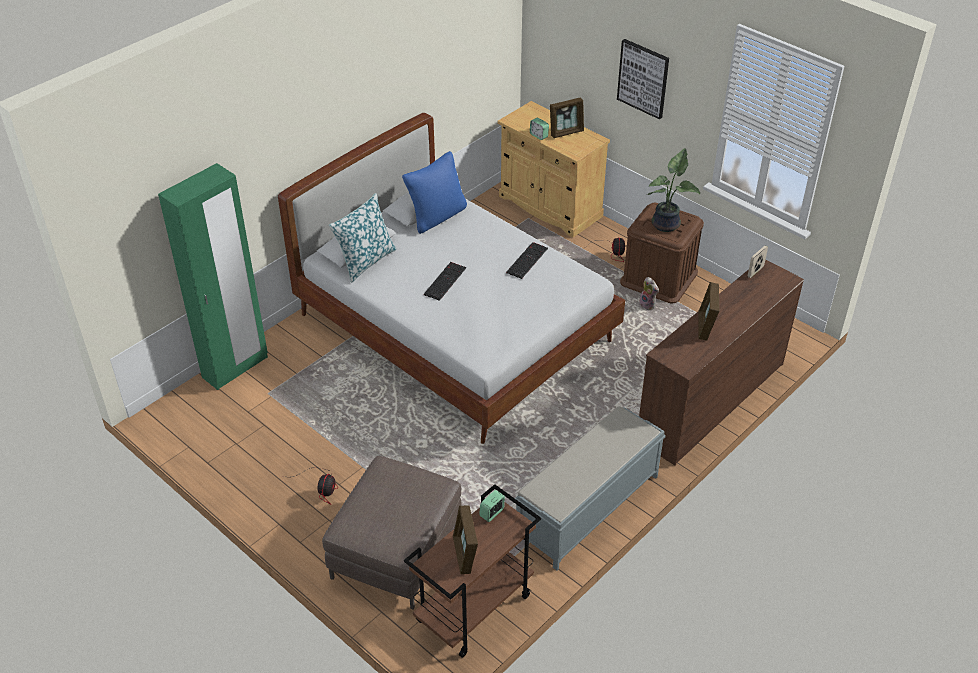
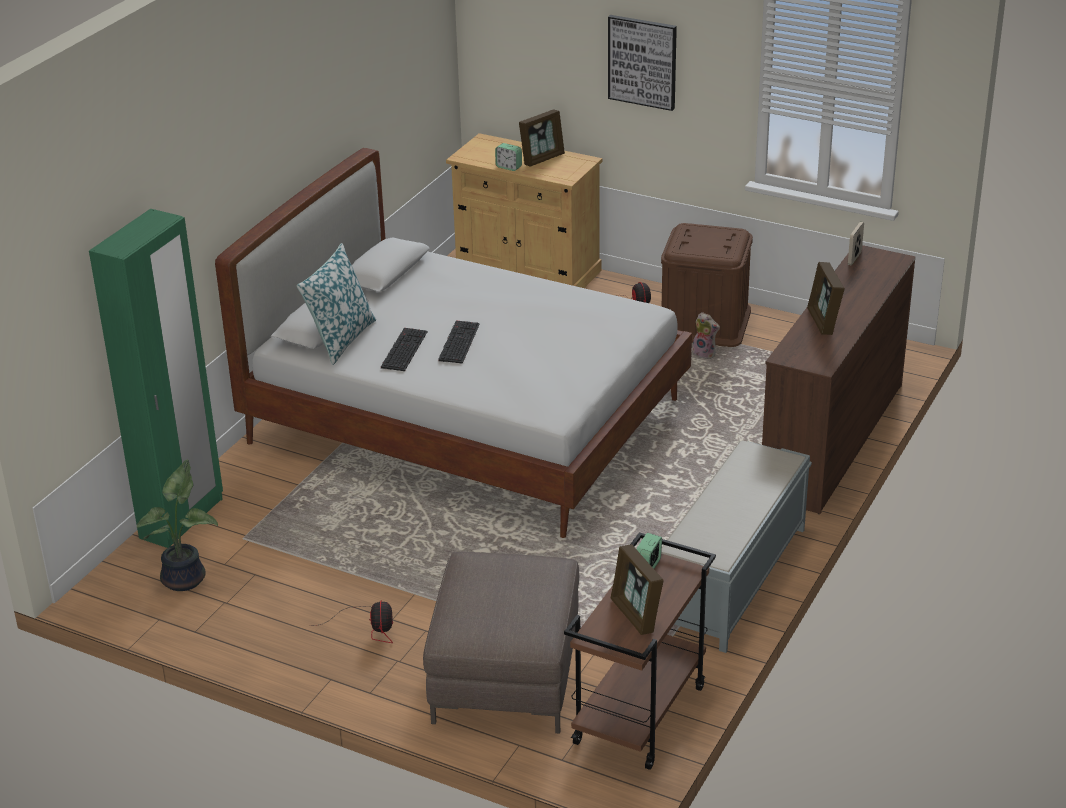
camera: 15 degrees left, 10 degrees down
(436, 216) = (411, 277): blue pillow -> none
(526, 260) = (554, 303): keyboard -> keyboard (403, 349)
(667, 224) = (710, 242): potted plant -> potted plant (186, 578)

